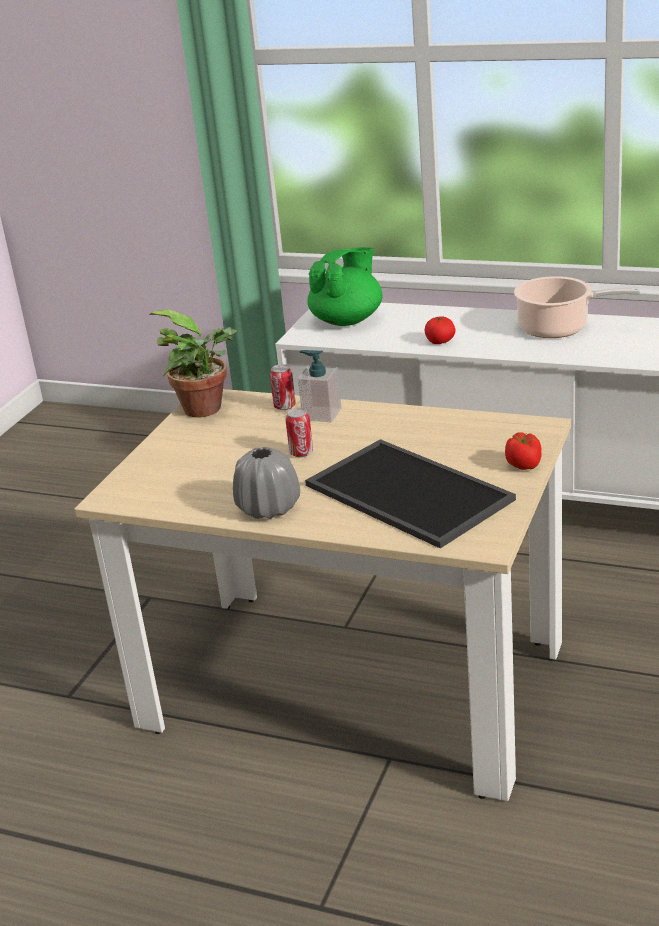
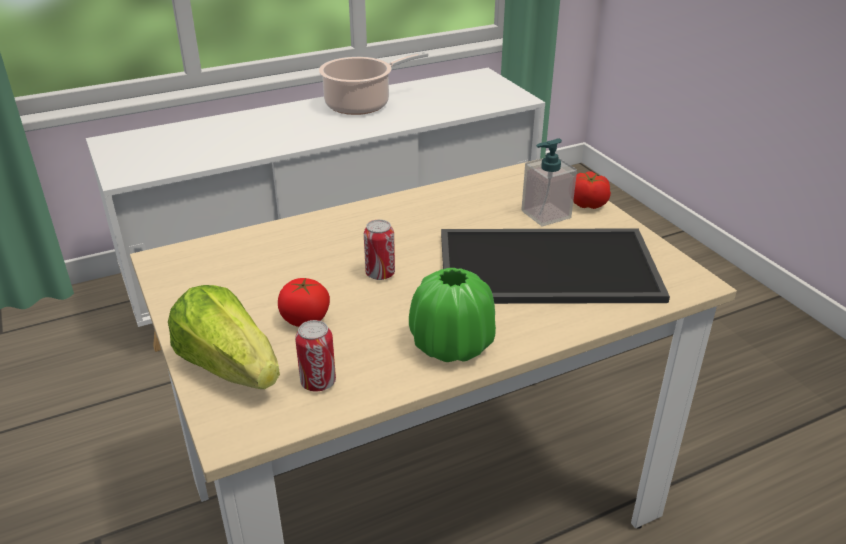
camera: 50 degrees left, 5 degrees up
(150, 468) = (229, 367): none -> lettuce
(208, 409) = (189, 272): potted plant -> none
(268, 508) = (452, 345): grey vase -> green vase
(285, 406) = (277, 236): can -> can (318, 382)
(321, 414) = (331, 229): soap dispenser -> soap dispenser (545, 214)
(348, 320) = (153, 148): green teapot -> none
(440, 342) = (279, 141): tomato -> tomato (305, 319)

